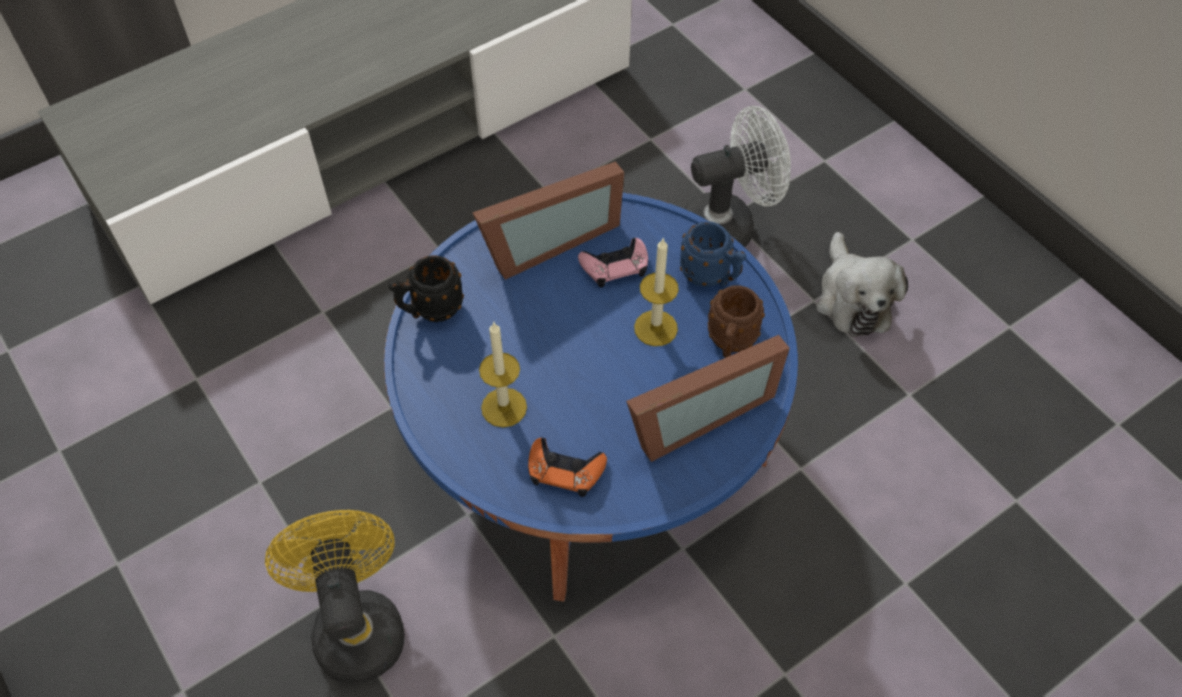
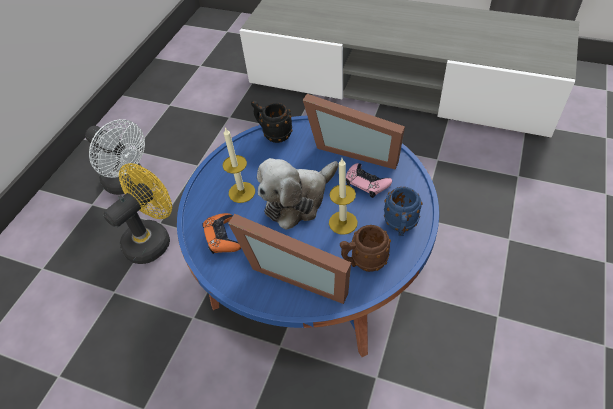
camera: 60 degrees right, 5 degrees down
(728, 225) = (502, 243): white fan -> white fan (129, 182)
(853, 298) = (521, 337): plush toy -> plush toy (298, 200)

